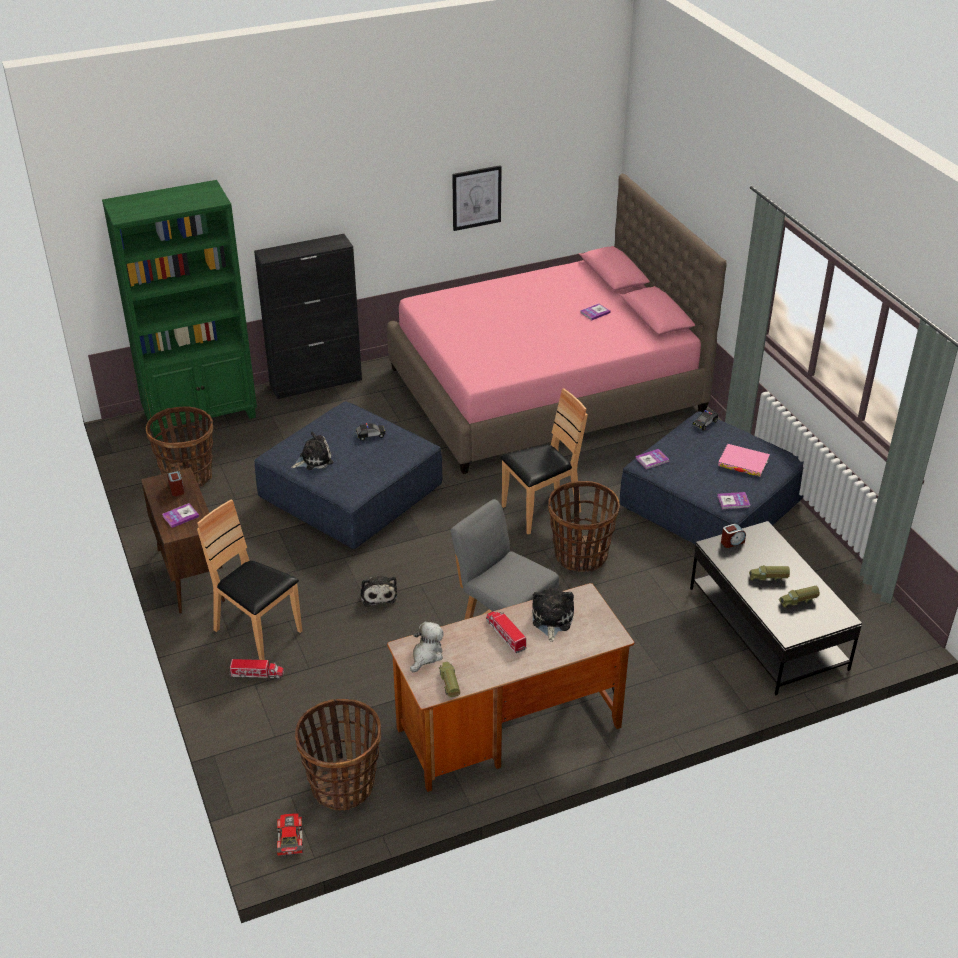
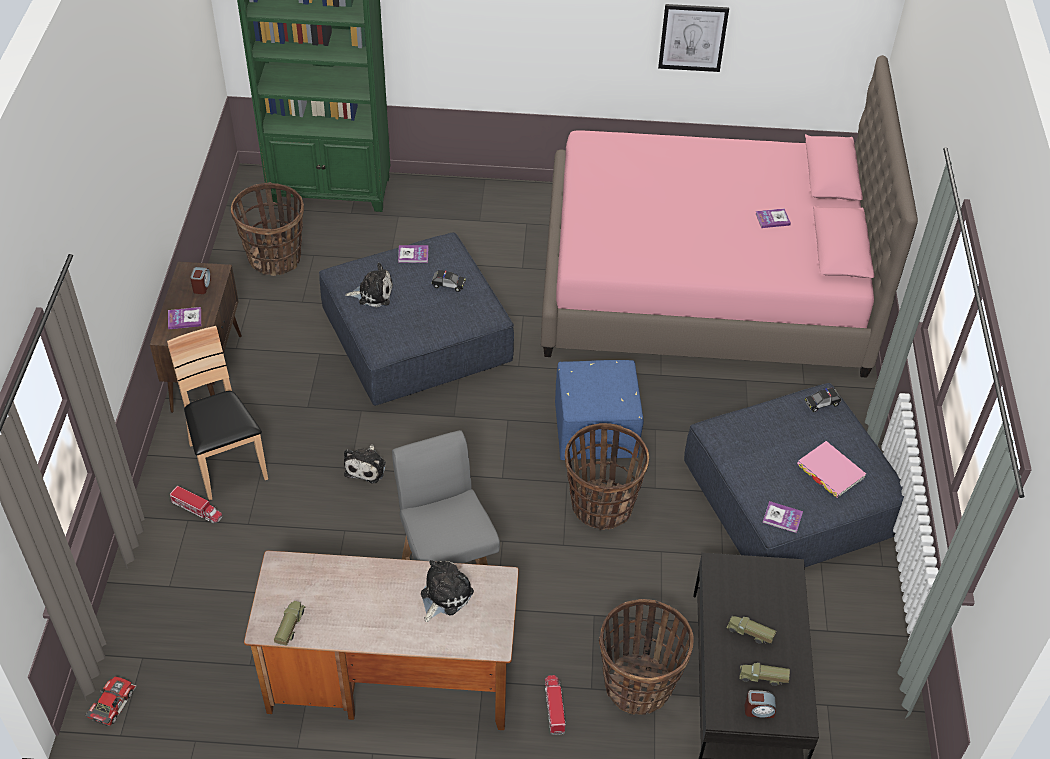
camera: 25 degrees right, 10 degrees up
(316, 382) = (468, 190): black cabinet -> none
(343, 785) = (195, 669): basket -> basket (638, 685)
(426, 655) = (292, 582): plush toy -> none
(505, 635) = (385, 593): toy truck -> toy truck (554, 707)
(541, 510) = (597, 433): brown chair -> blue ottoman
(652, 460) = (727, 427): book -> book (413, 255)
(732, 542) = (742, 570): alarm clock -> alarm clock (759, 710)

